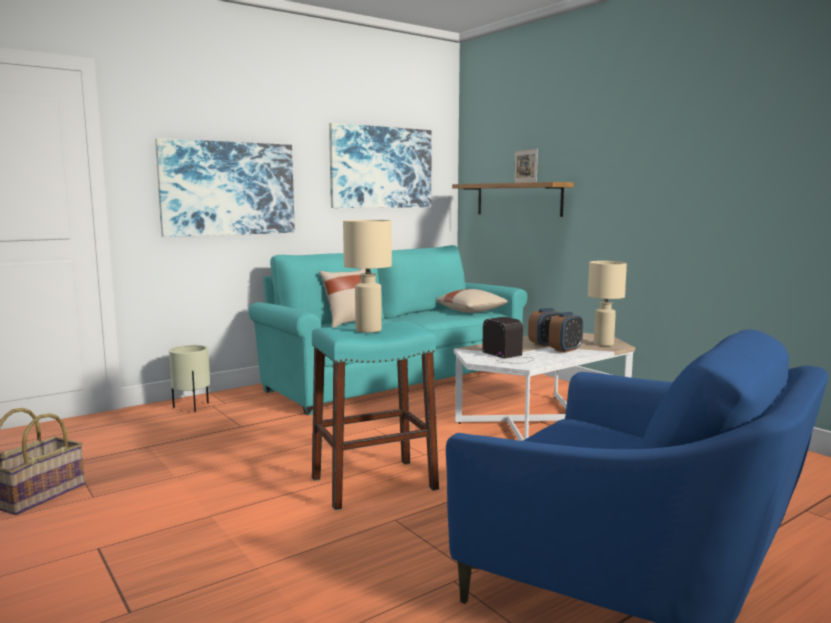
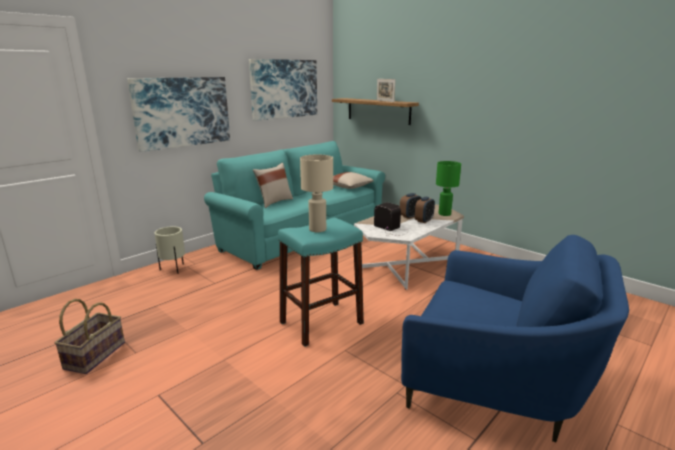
camera: 10 degrees left, 10 degrees up
(603, 344) = (444, 214): beige table lamp -> green table lamp

